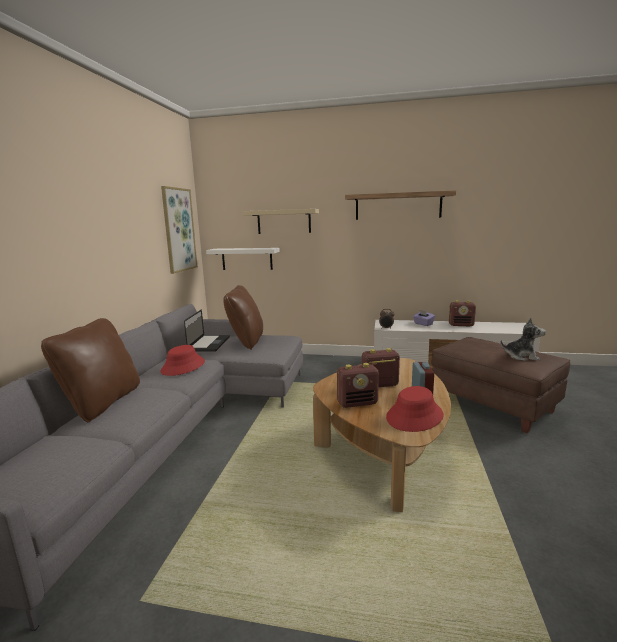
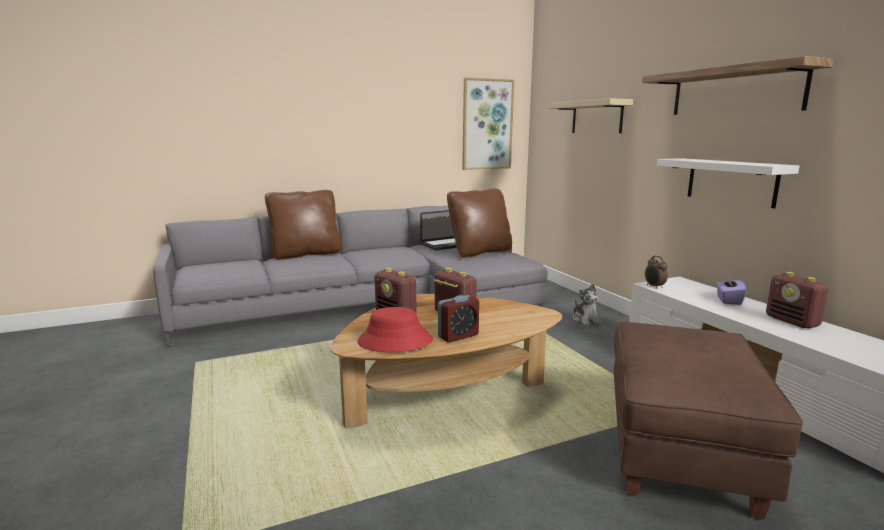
camera: 55 degrees right, 0 degrees up
(183, 366) = (388, 251): red hat -> none
(247, 259) = (560, 164): white shelf -> white shelf (731, 181)
(521, 356) = (696, 371): plush toy -> plush toy (585, 320)

